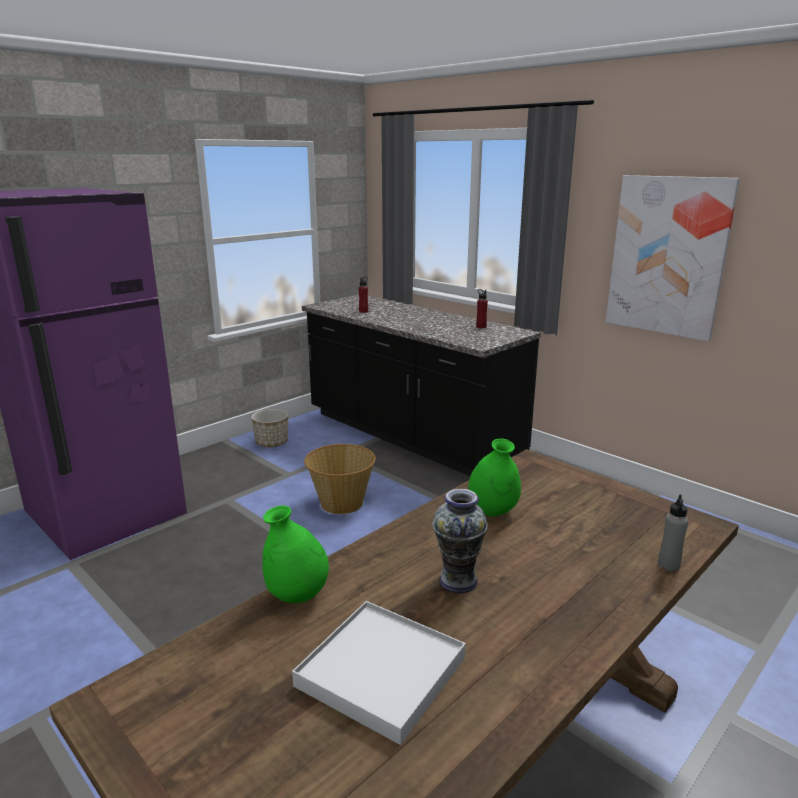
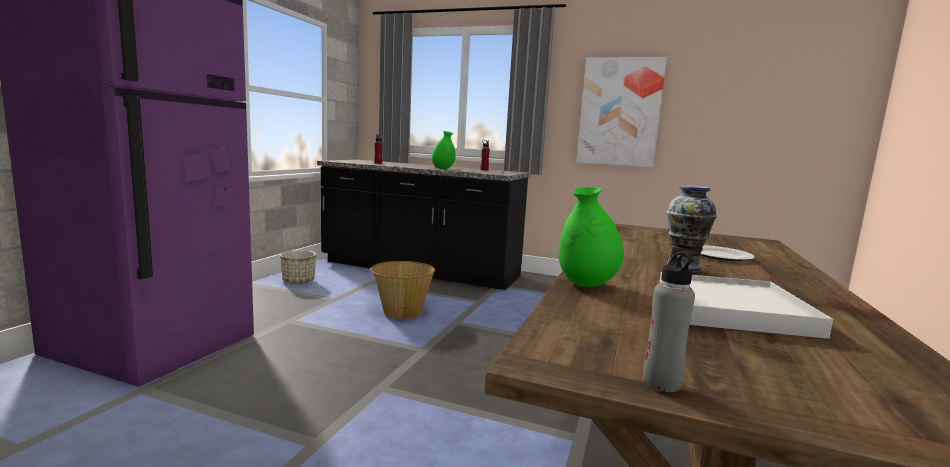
camera: 25 degrees left, 10 degrees down
(492, 511) = (636, 243): green vase -> green vase (443, 169)
(559, 557) = (719, 256): none -> plate
(668, 565) = (782, 254): grey bottle -> grey bottle (661, 383)

